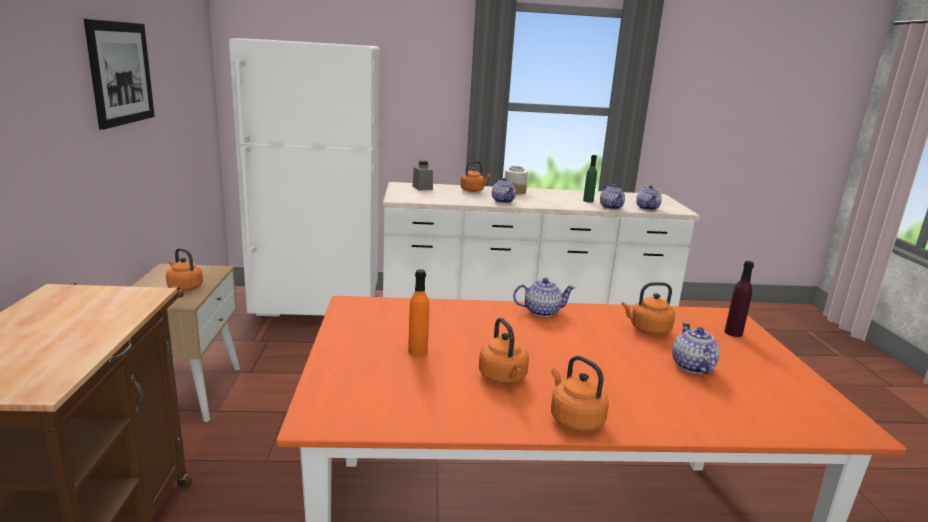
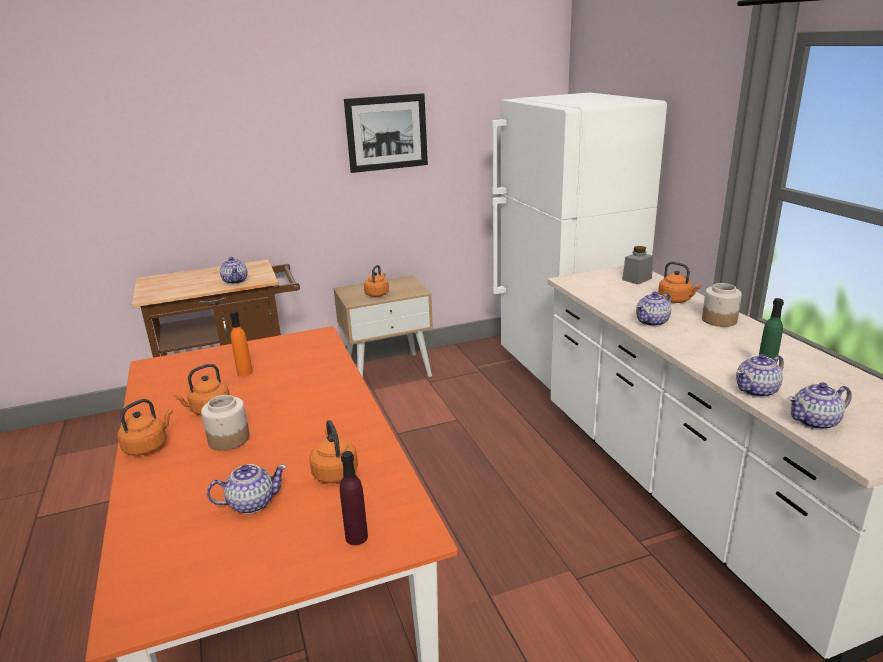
camera: 75 degrees right, 5 degrees up
(541, 311) = (350, 408): teapot -> teapot (235, 281)
(576, 369) = (229, 439): none -> jar

